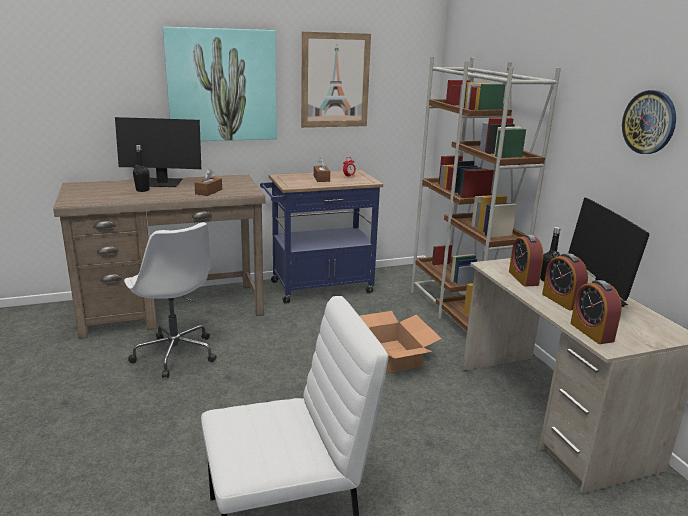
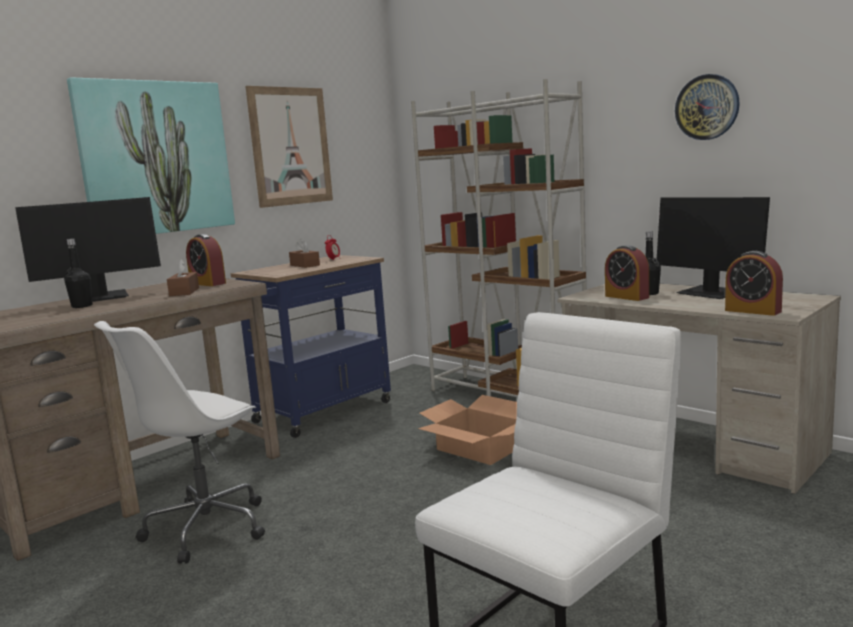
camera: 25 degrees left, 10 degrees down
(176, 355) = (204, 530): white office chair -> white office chair turned 105 degrees clockwise
(561, 300) = (688, 301): alarm clock -> alarm clock (207, 283)

